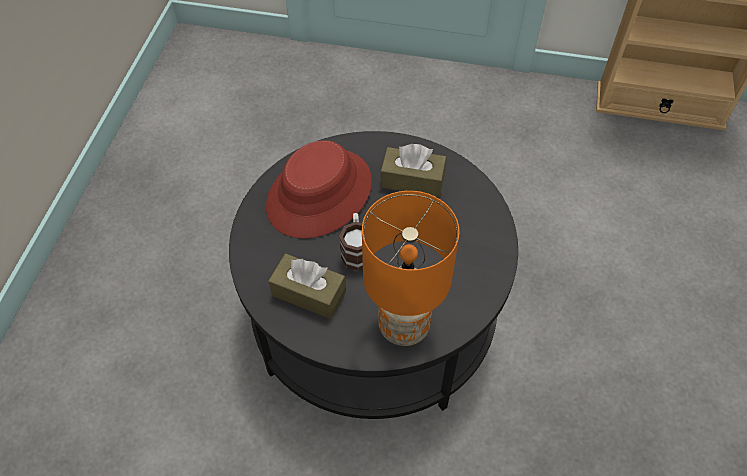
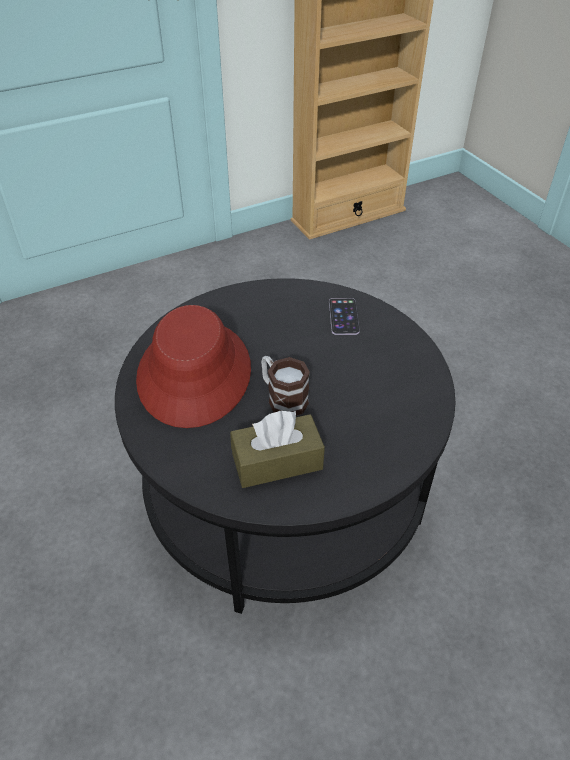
camera: 40 degrees left, 10 degrees down
(404, 325) = (391, 430): orange table lamp -> none
(412, 180) = (269, 316): brown tissue box -> none
(466, 214) = (343, 316): none -> phone

